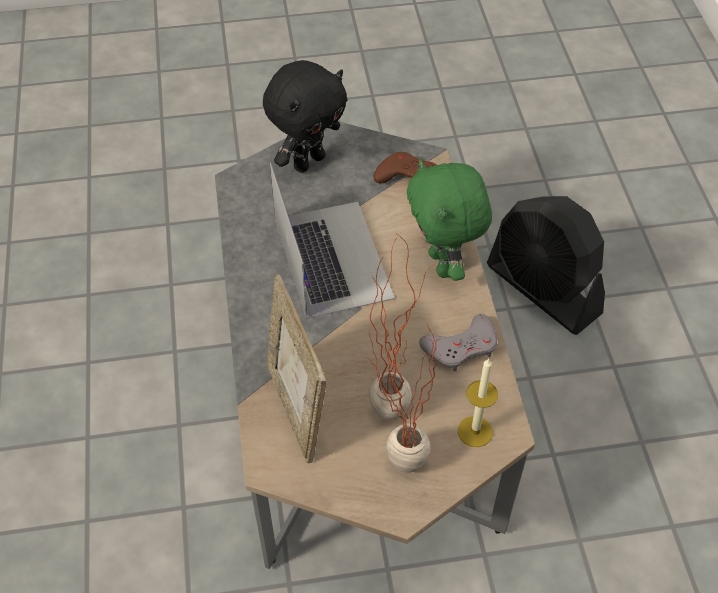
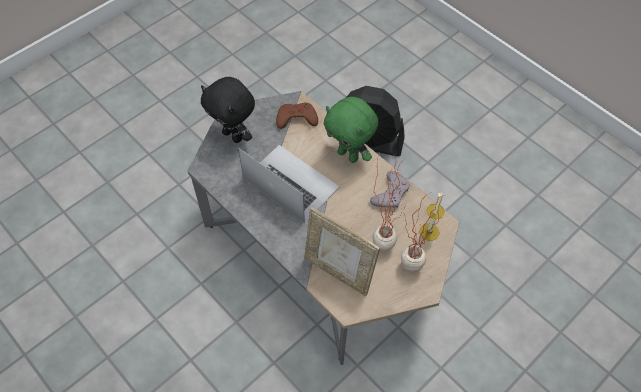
camera: 35 degrees left, 5 degrees up
(308, 161) = (233, 135): black plush toy -> black plush toy turned 120 degrees clockwise

